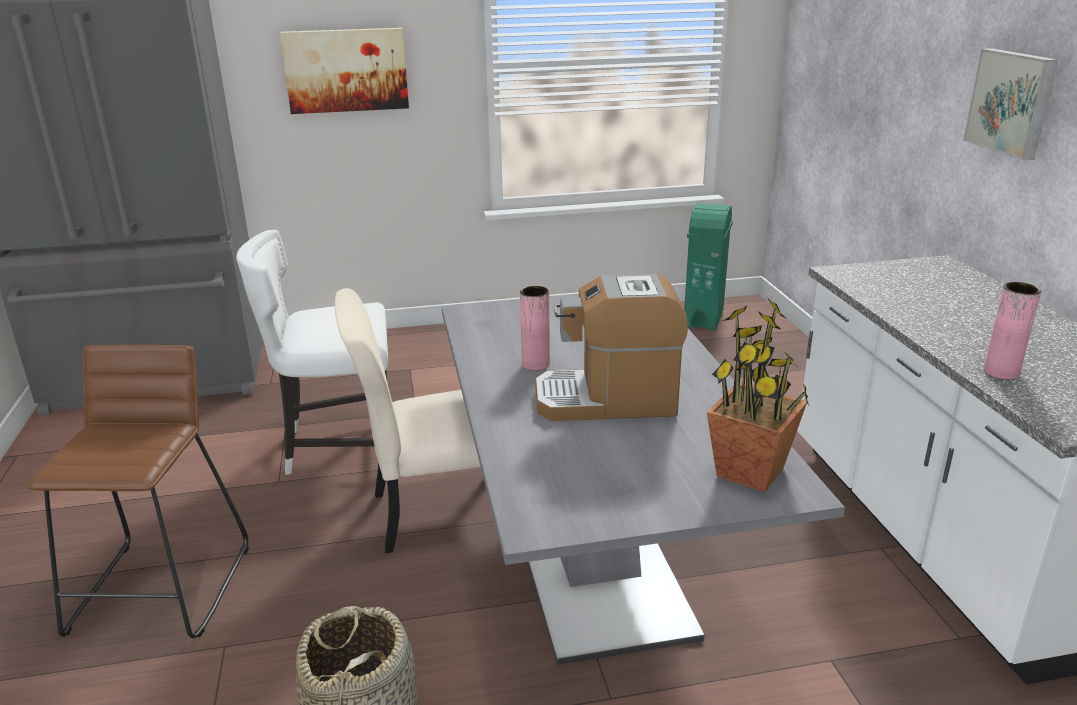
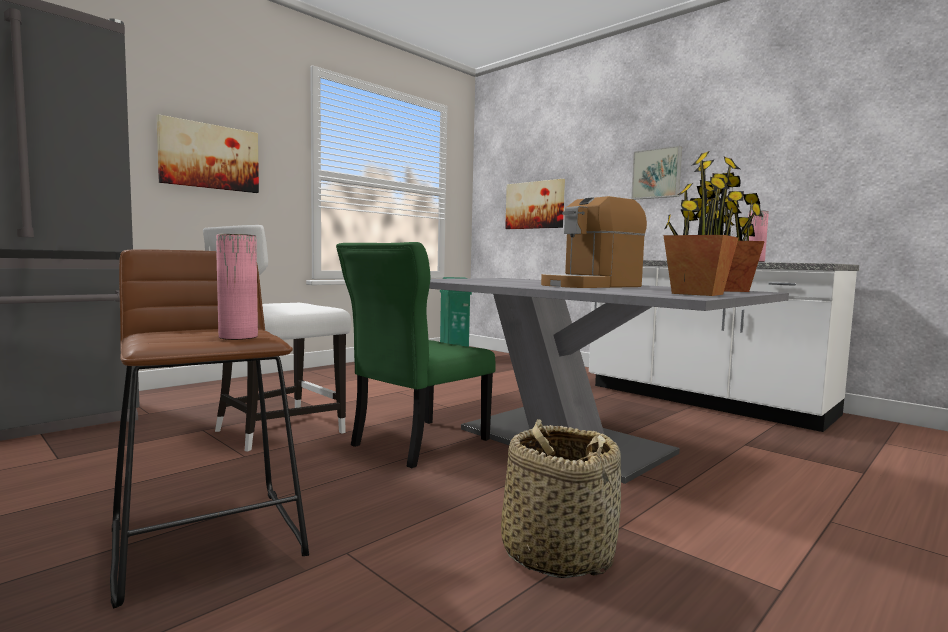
camera: 35 degrees left, 20 degrees down
(435, 512) = (416, 444): beige chair -> green chair
(535, 364) = (515, 283): pink vase -> pink vase (238, 337)
(609, 501) = (696, 294): none -> potted plant
(850, 99) = (535, 205): none -> picture

